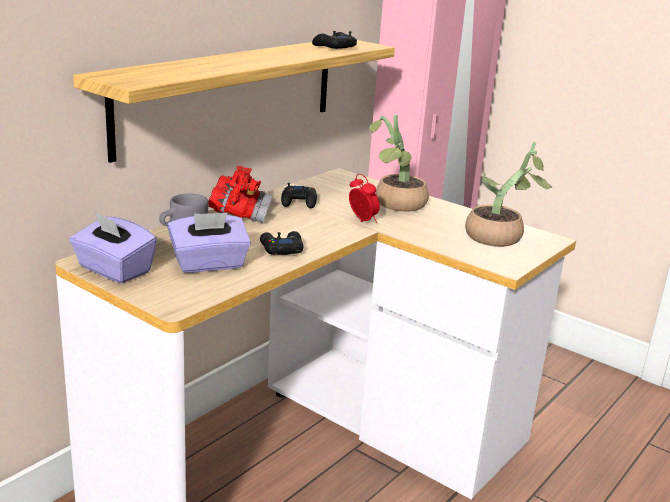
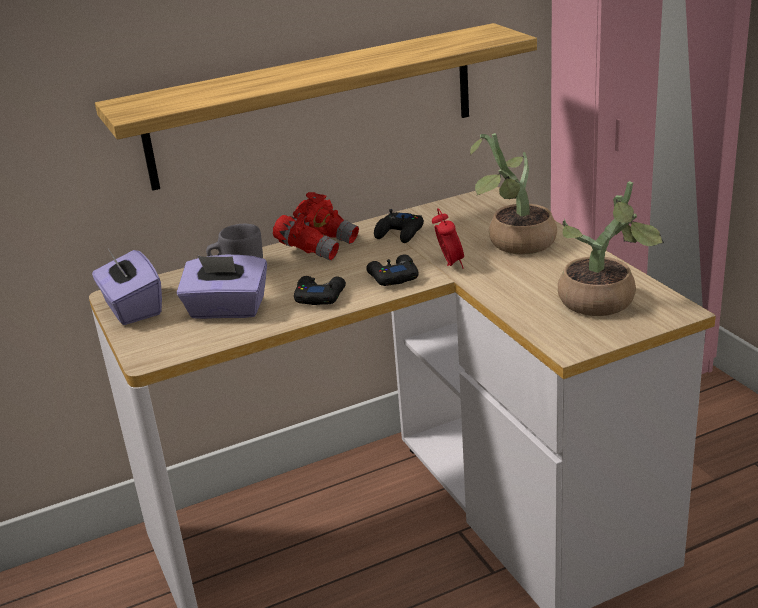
camera: 30 degrees right, 5 degrees up
(334, 47) = (449, 42): black game controller -> black game controller (392, 277)

